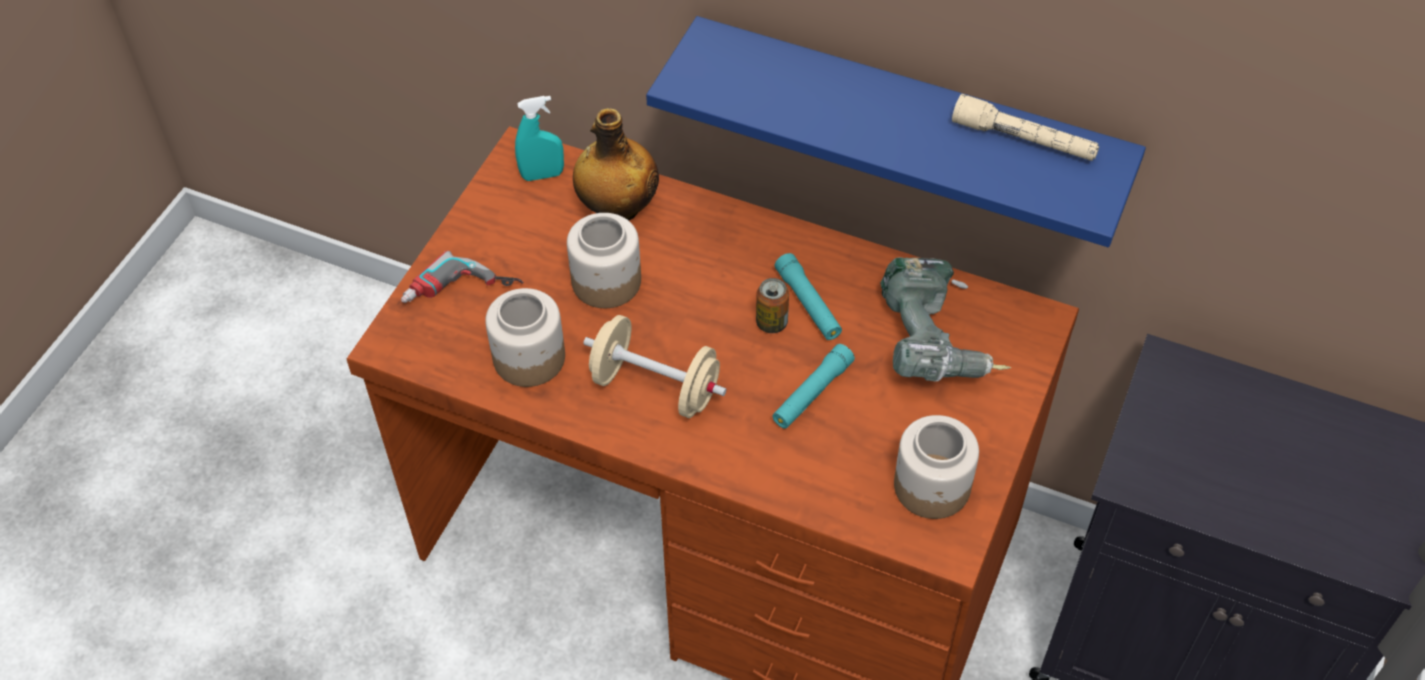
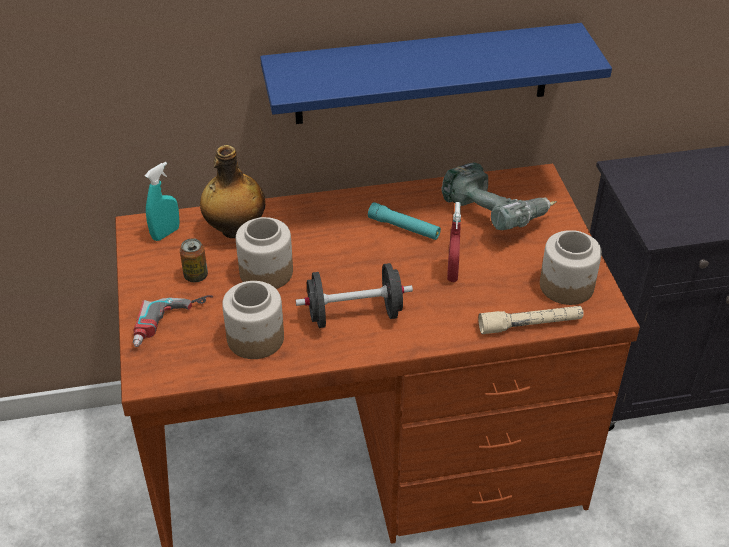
camera: 35 degrees left, 10 degrees down
(655, 387) = (354, 315): beige dumbbell -> black dumbbell
(771, 323) = (392, 247): can -> can (196, 276)
(812, 393) = (452, 272): turquoise flashlight -> red spray bottle
(1024, 140) = (517, 43): beige flashlight -> beige flashlight (530, 325)

